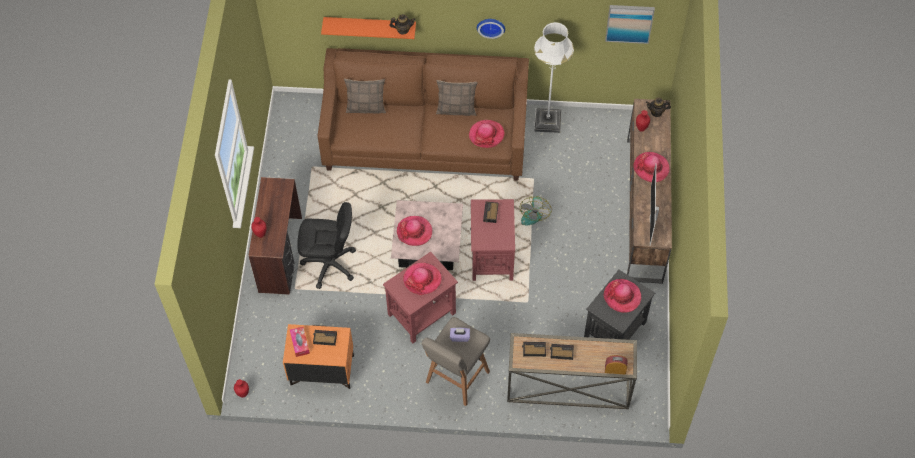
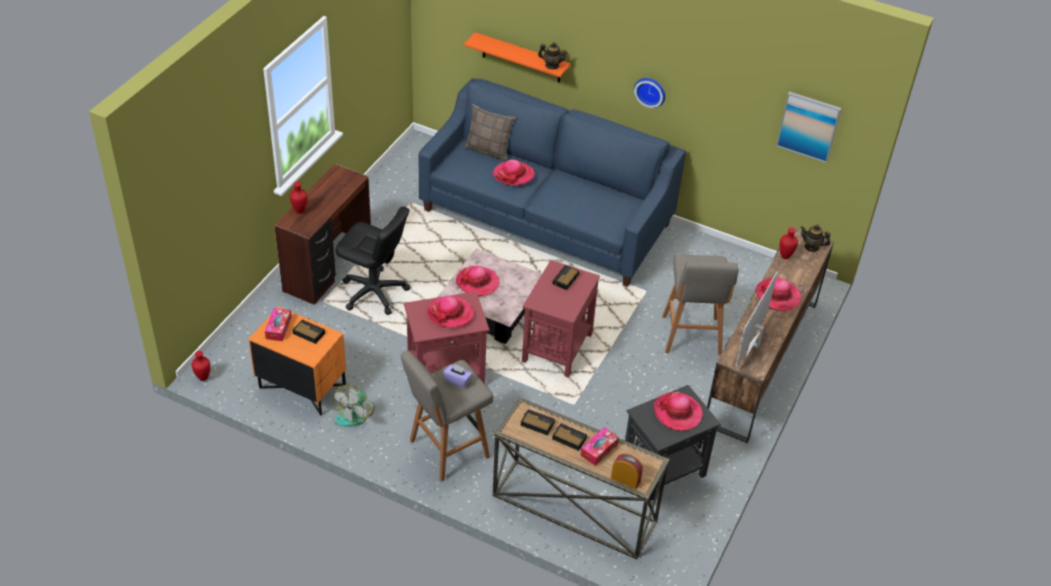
camera: 20 degrees right, 15 degrees down
(425, 139) = (546, 217): brown sofa -> blue sofa
(456, 109) = (585, 181): pillow -> none
(486, 135) = (605, 213): hat -> hat (513, 175)
(532, 213) = (627, 322): fan -> fan (355, 414)
(547, 121) = (691, 245): white floor lamp -> none
(585, 207) = (691, 337): none -> grey stool
(586, 353) = (599, 450): none -> tissue box

